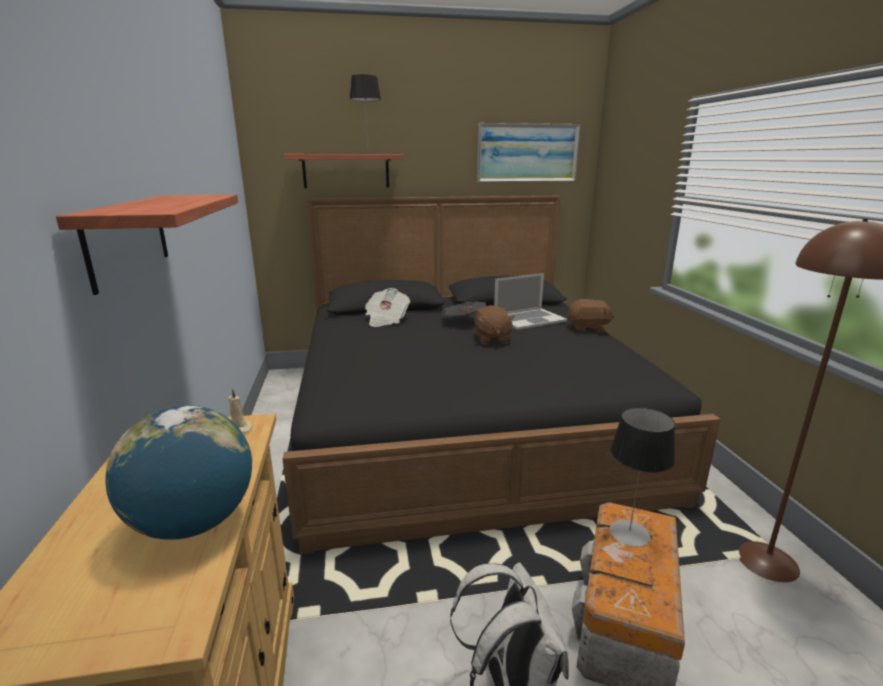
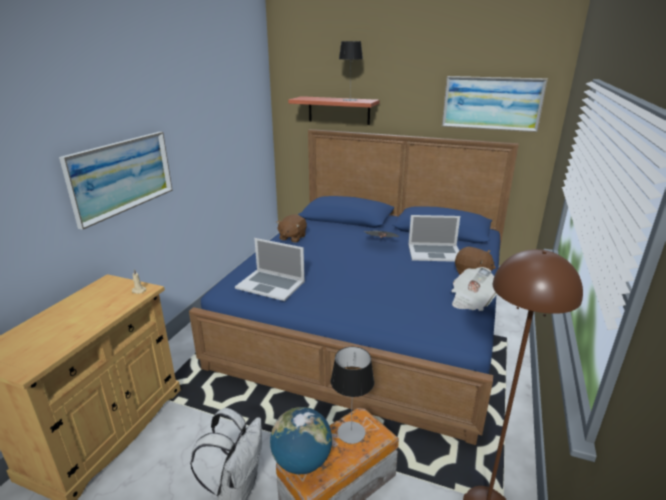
camera: 30 degrees right, 5 degrees up
(128, 238) = (122, 176): shelf -> picture
(194, 523) = (74, 332): globe -> globe (302, 461)
(386, 320) = (330, 230): newspaper -> newspaper (471, 300)
(390, 388) = (270, 284): none -> laptop
(463, 419) = (369, 317): black bed -> blue bed
(492, 339) = (381, 264): brown plush toy -> brown plush toy (292, 237)

